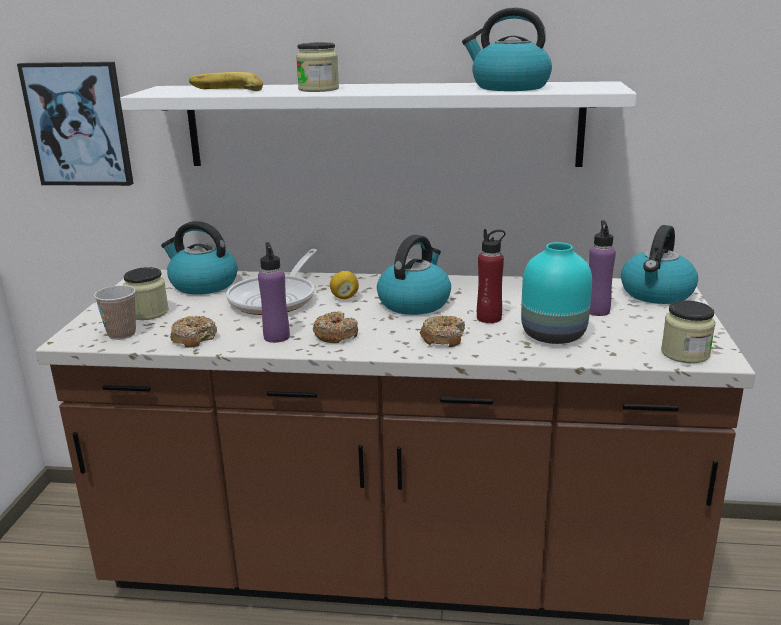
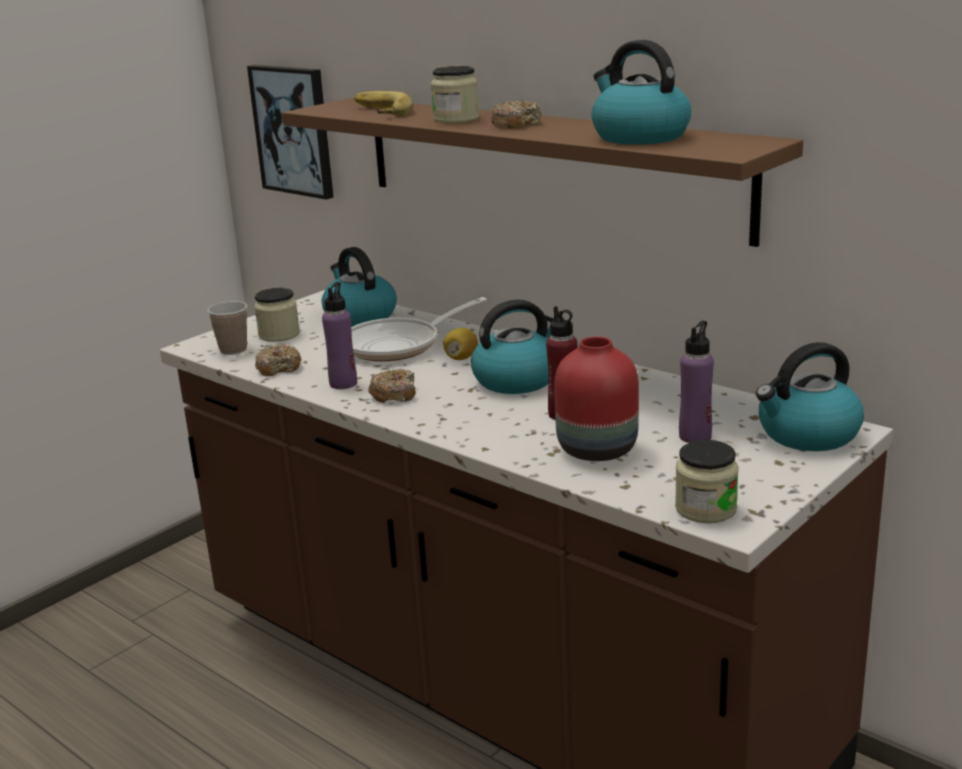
camera: 35 degrees right, 0 degrees up
(381, 125) = (544, 164): white shelf -> brown shelf
(443, 338) = (483, 423): donut -> donut (516, 124)
(552, 335) = (597, 449): turquoise vase -> red vase

